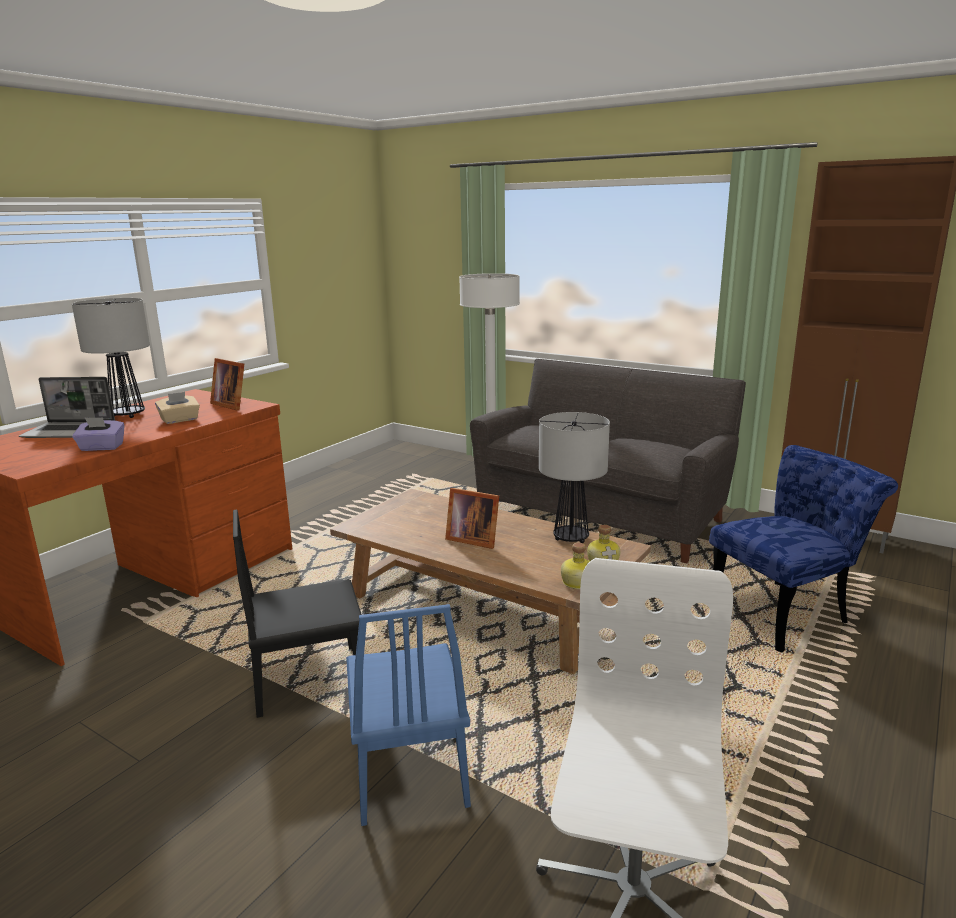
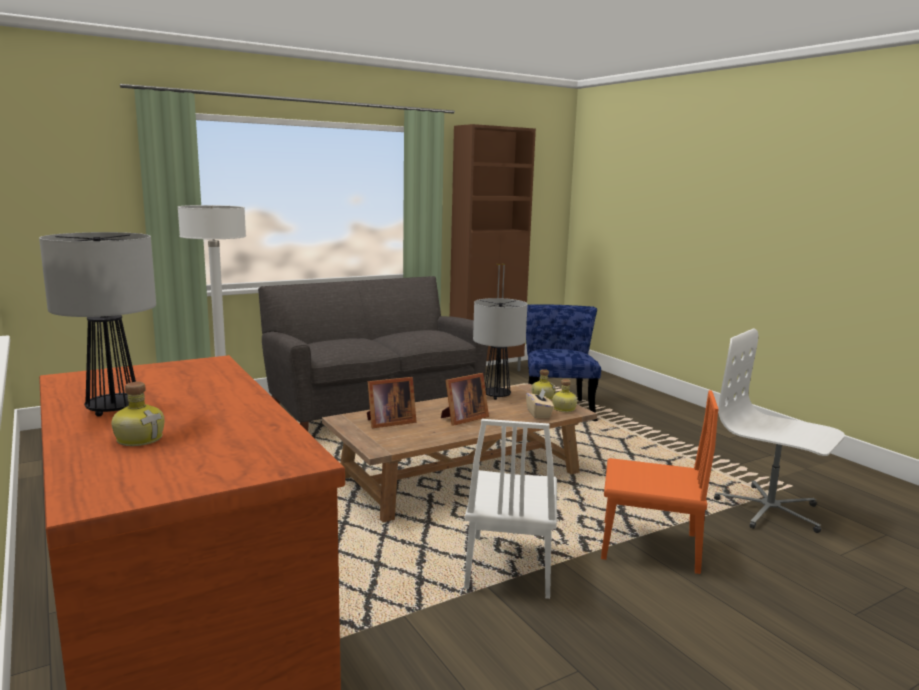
camera: 65 degrees left, 5 degrees down
(70, 431) = (140, 438): laptop -> bottle
(101, 447) = (269, 425): purple tissue box -> none
(180, 420) = (209, 390): beige tissue box -> beige tissue box (539, 414)
(232, 405) = (186, 368): picture frame -> picture frame (388, 422)
(309, 680) = (510, 565): black chair -> white chair
(408, 769) = (649, 546): blue chair -> orange chair

